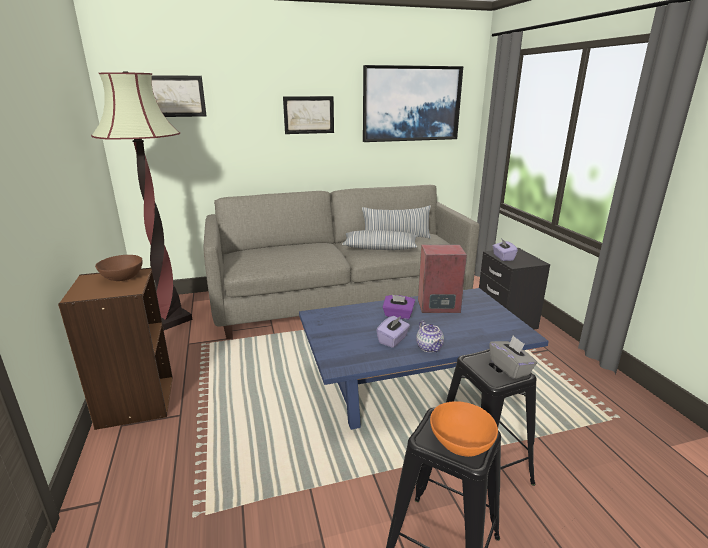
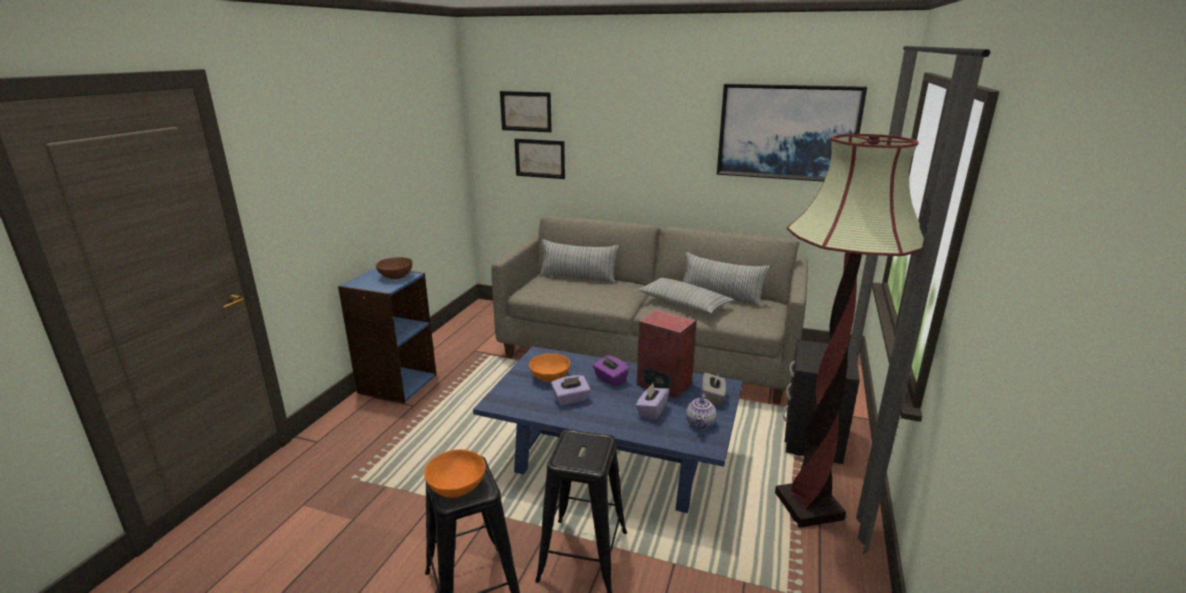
camera: 35 degrees right, 0 degrees up
(135, 402) = (397, 383): brown bookcase -> blue bookcase
(170, 320) = (483, 325): floor lamp -> floor lamp (808, 506)
(271, 248) = (578, 278): none -> pillow
(309, 115) = (655, 137): picture -> picture (540, 158)
(352, 330) = (550, 378): none -> orange bowl
(430, 347) = (592, 418): teapot -> teapot (701, 424)
(503, 257) = (809, 354): purple tissue box -> purple tissue box (651, 411)
(510, 368) = (592, 457): grey tissue box -> grey tissue box (712, 398)

